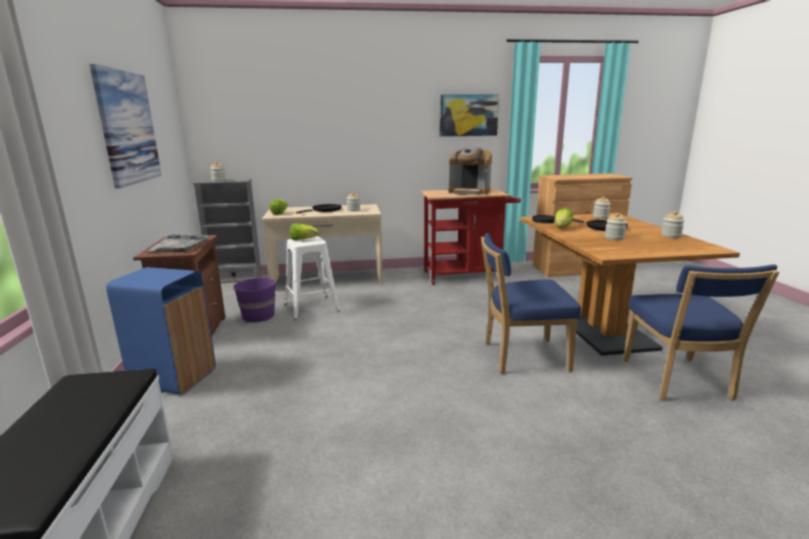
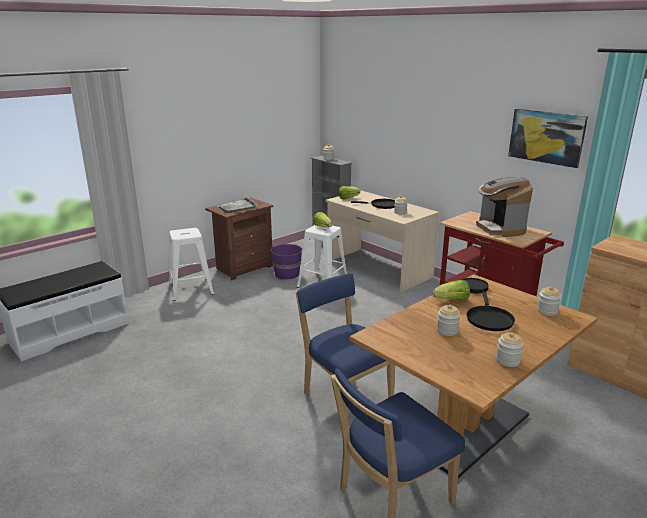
camera: 55 degrees right, 5 degrees up
(128, 127) = (230, 122): picture -> none
(174, 378) = (191, 289): blue trash can -> white stool

